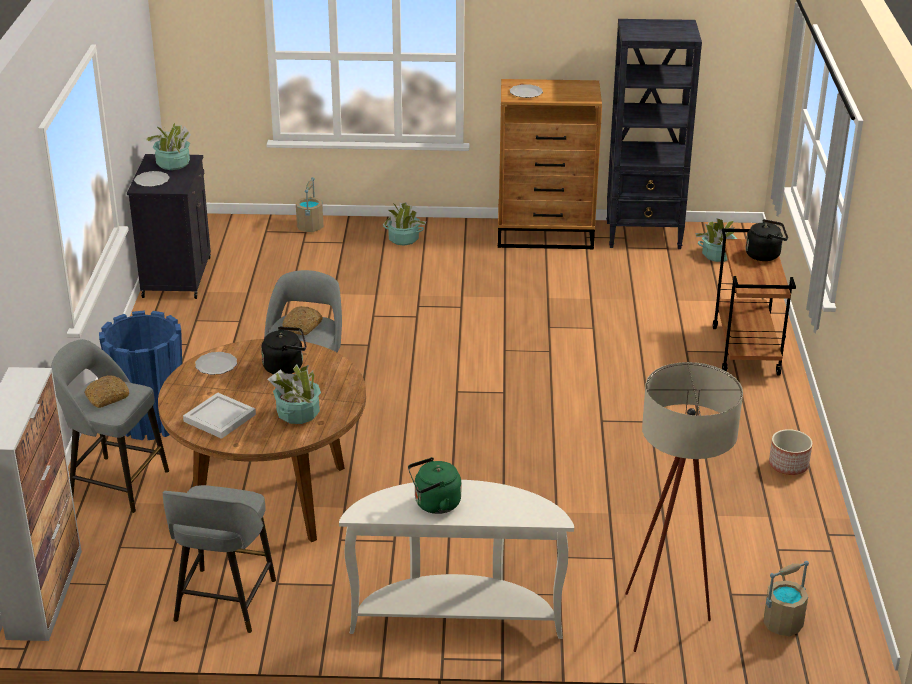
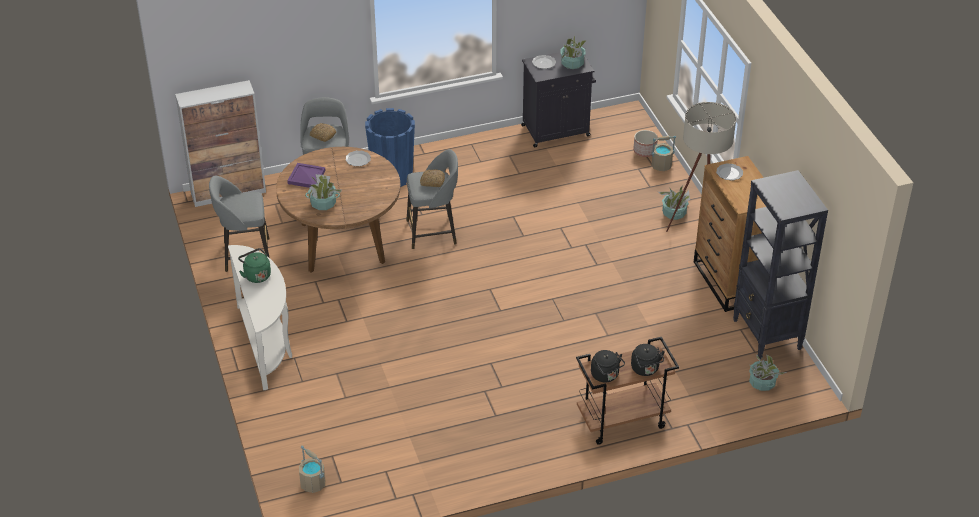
camera: 70 degrees right, 10 degrees up
(221, 418) = (307, 177): white tray -> purple tray
(286, 367) = (369, 185): black kettle -> black kettle (606, 376)
(668, 622) = (295, 432): beige floor lamp -> beige floor lamp (696, 239)
(788, 465) = (483, 464): planter -> planter (645, 151)

